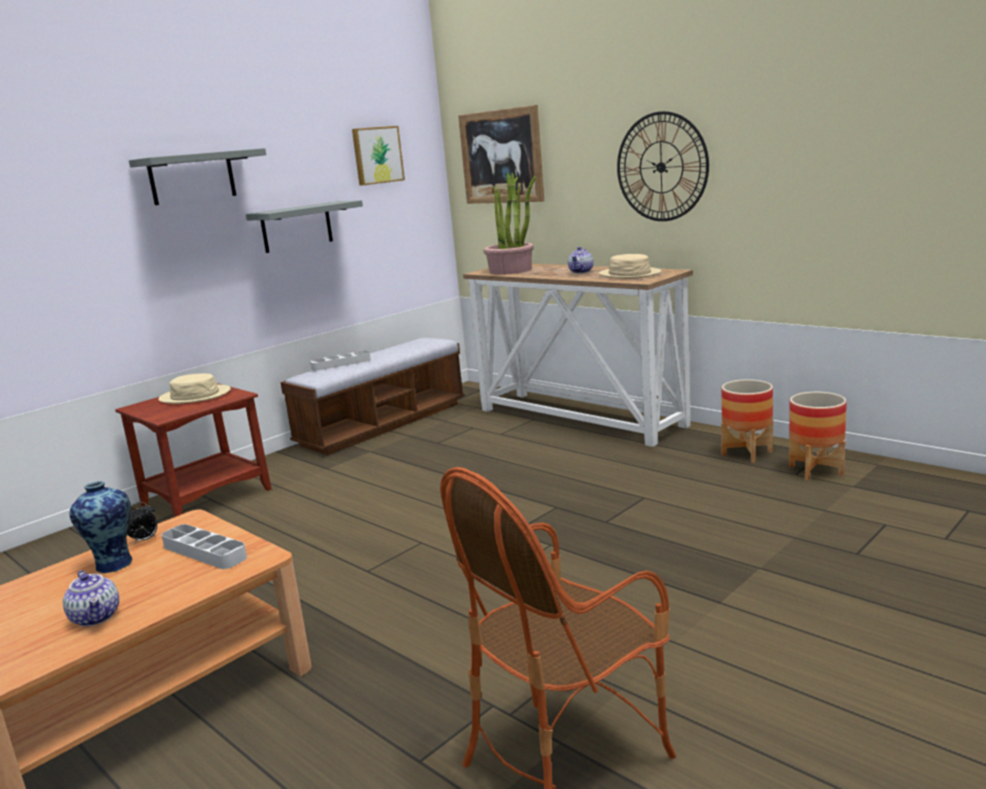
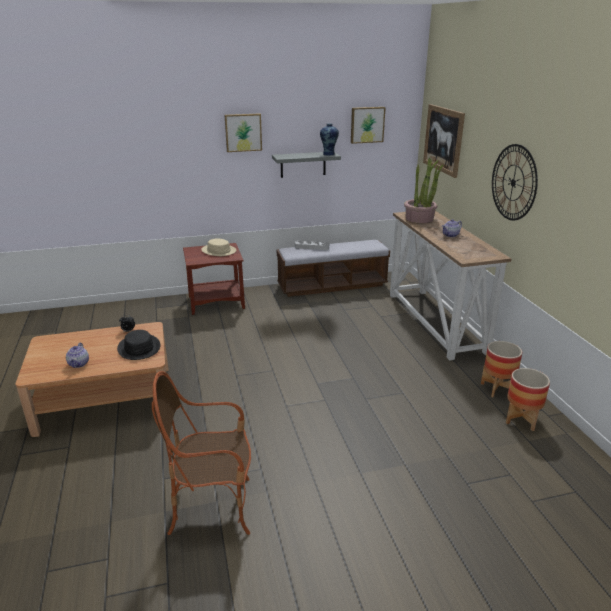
camera: 30 degrees right, 10 degrees up
(114, 564) = (108, 339): vase -> vase (329, 154)
(192, 177) = (243, 132): grey shelf -> picture
(204, 552) = (139, 348): grey tray -> black hat
(629, 274) = (469, 249): beige hat -> none

